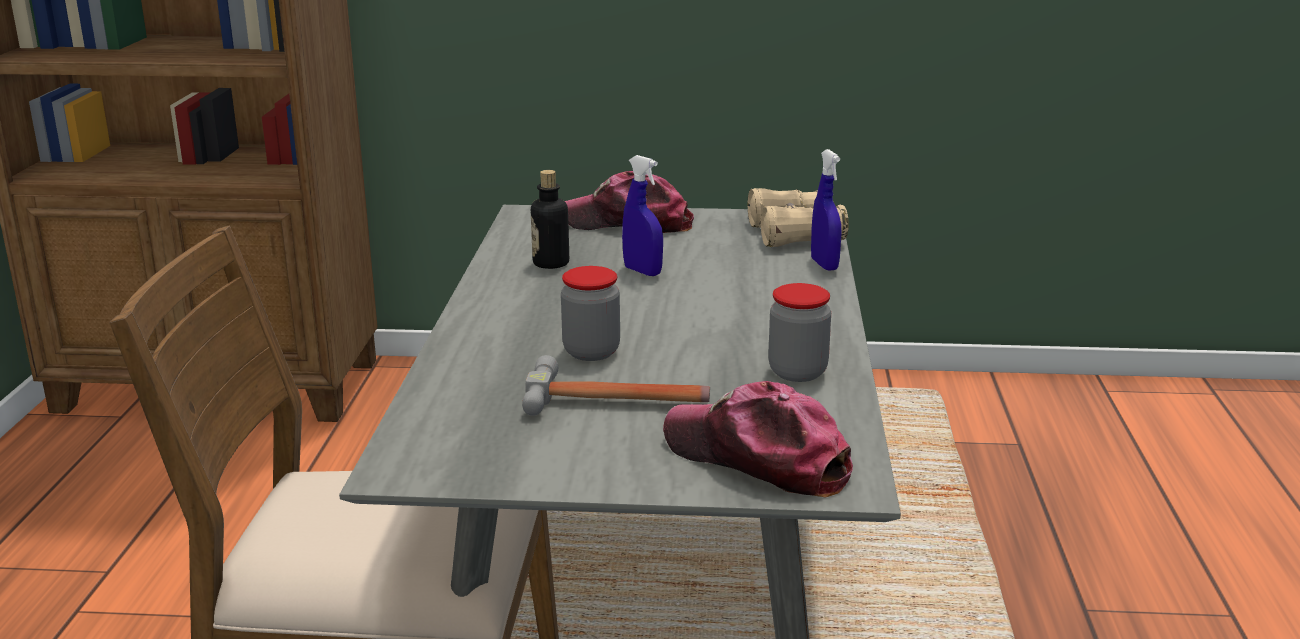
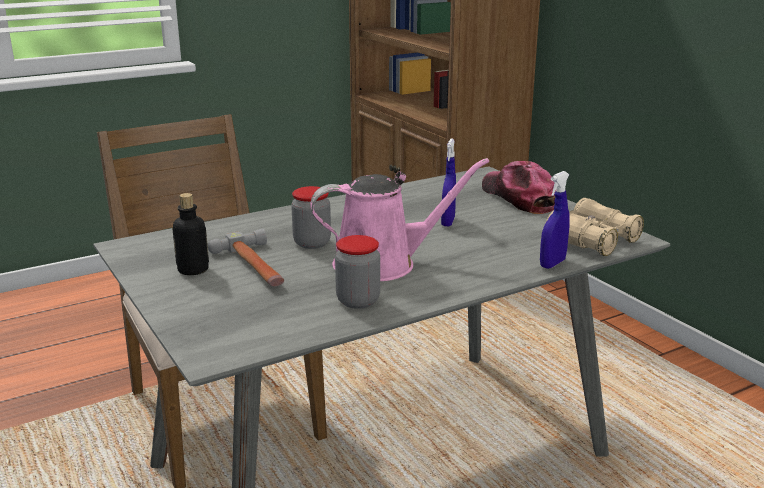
camera: 55 degrees right, 0 degrees up
(551, 263) = (421, 200): bottle -> bottle (193, 270)
(712, 333) = (383, 263): none -> pink watering can
(757, 458) = (221, 321): cap -> none

